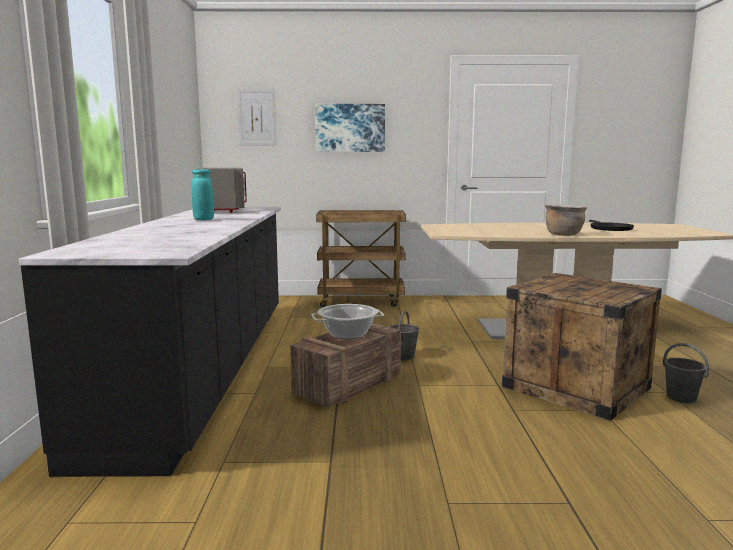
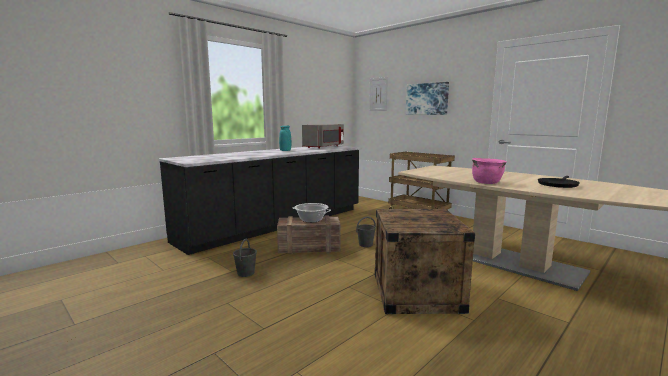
camera: 45 degrees right, 0 degrees up
(563, 234) = (486, 182): brown cooking pot -> pink cooking pot
(680, 397) = (474, 327): grey bucket -> grey bucket (246, 273)

